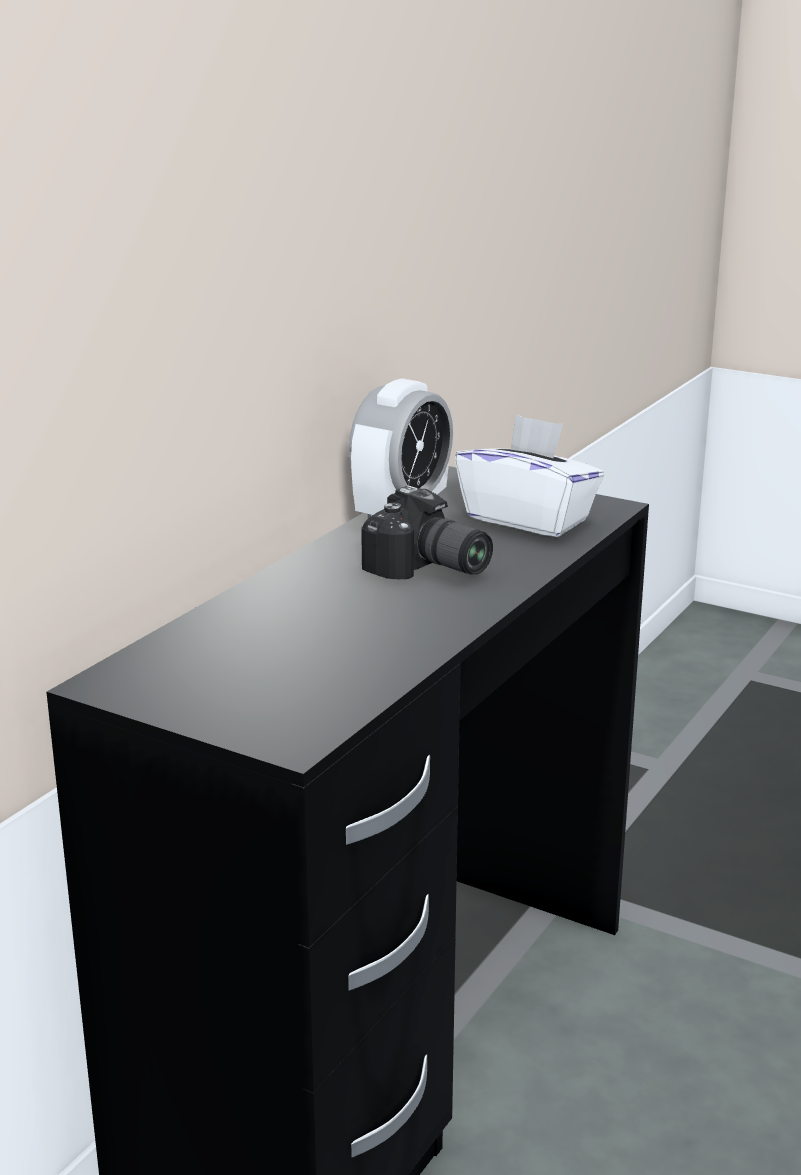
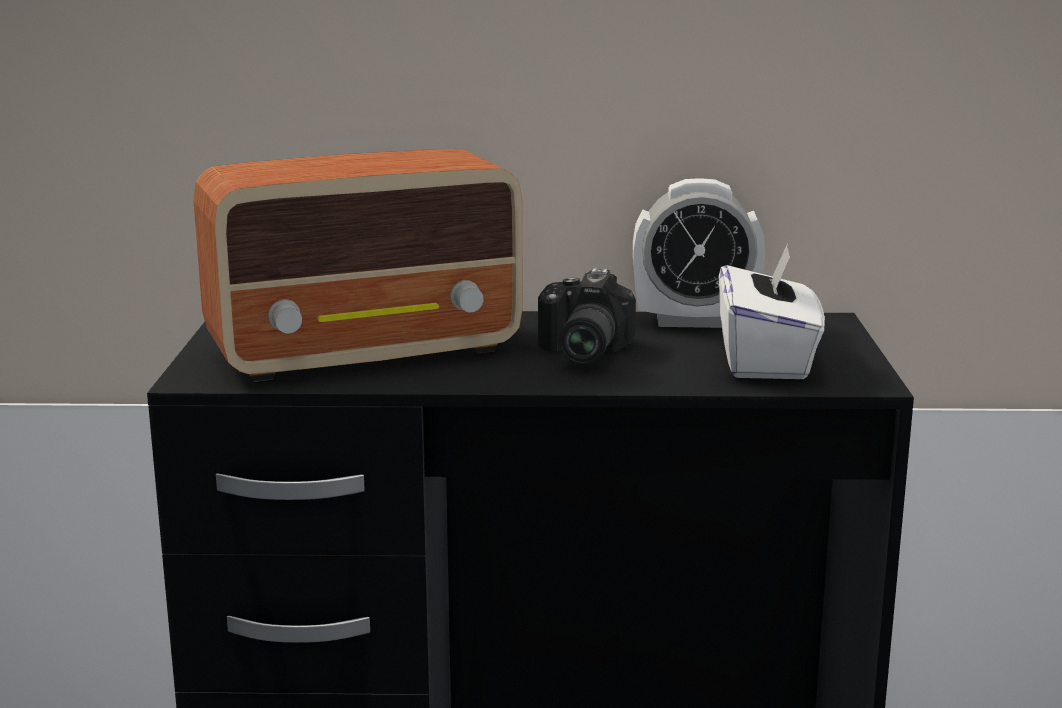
camera: 60 degrees right, 5 degrees down
(313, 646) = (368, 351): none -> radio

